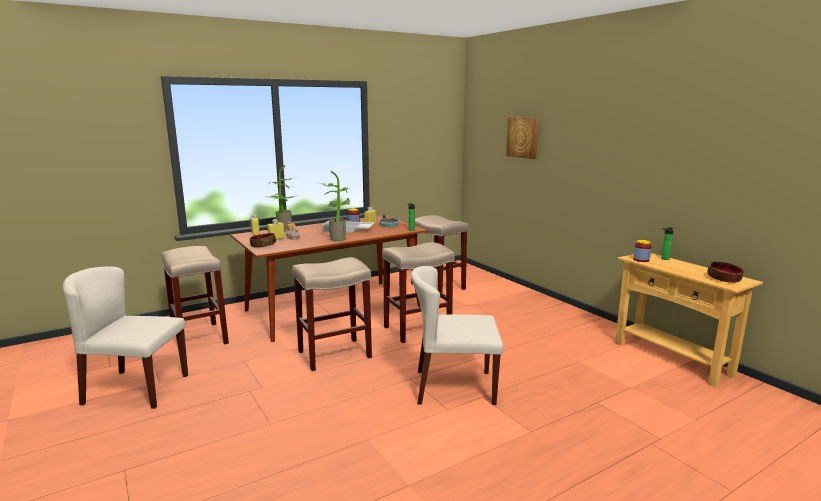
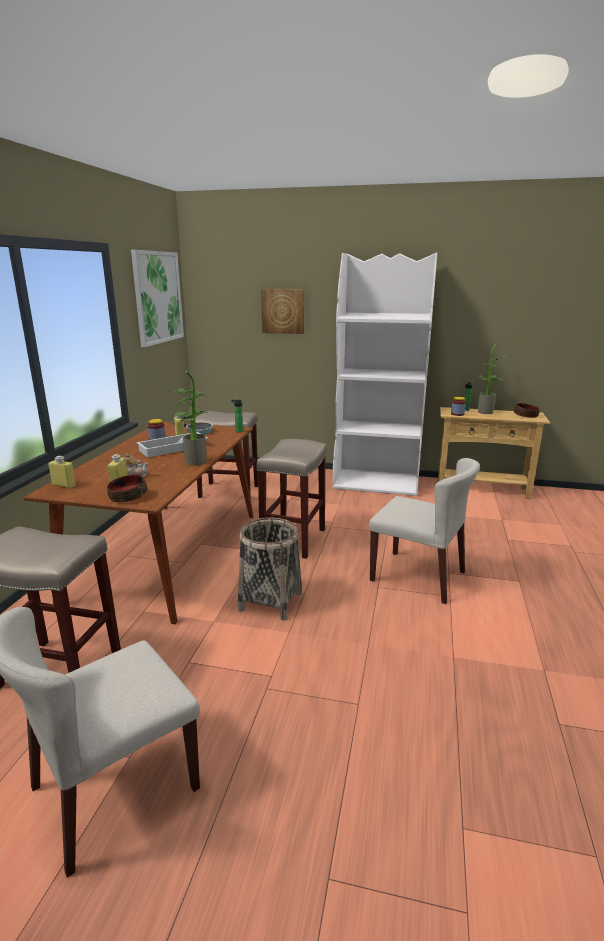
camera: 45 degrees left, 5 degrees up
(283, 230) = (88, 470): potted plant -> potted plant (487, 413)
(333, 355) = (270, 601): beige stool -> basket
(424, 121) = (158, 297): none -> picture
(454, 387) = (418, 576): beige chair -> beige chair turned 105 degrees counterclockwise
(567, 318) = (377, 483): none -> white bookcase

